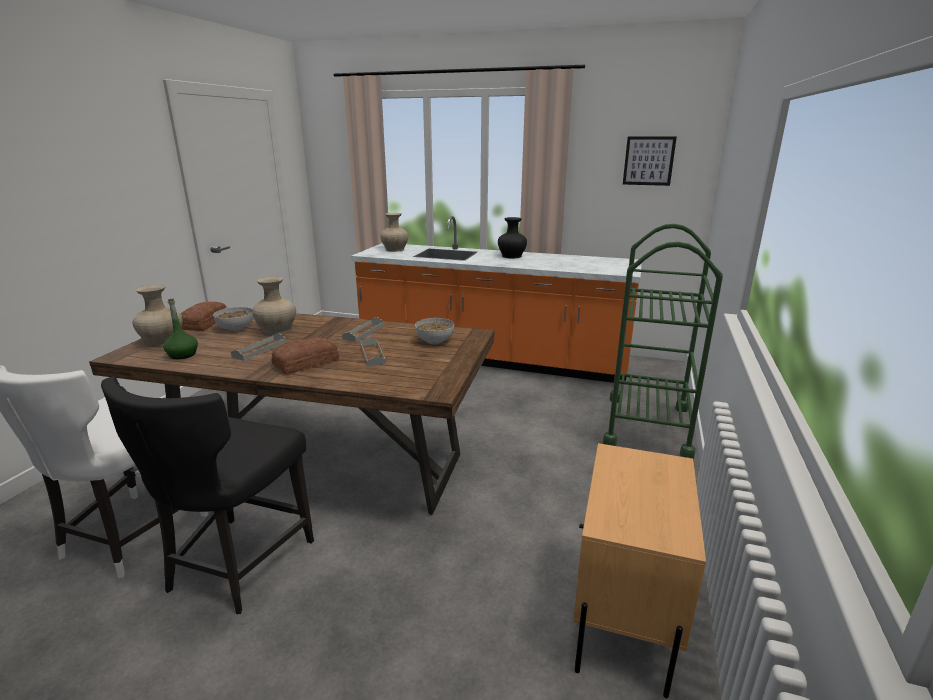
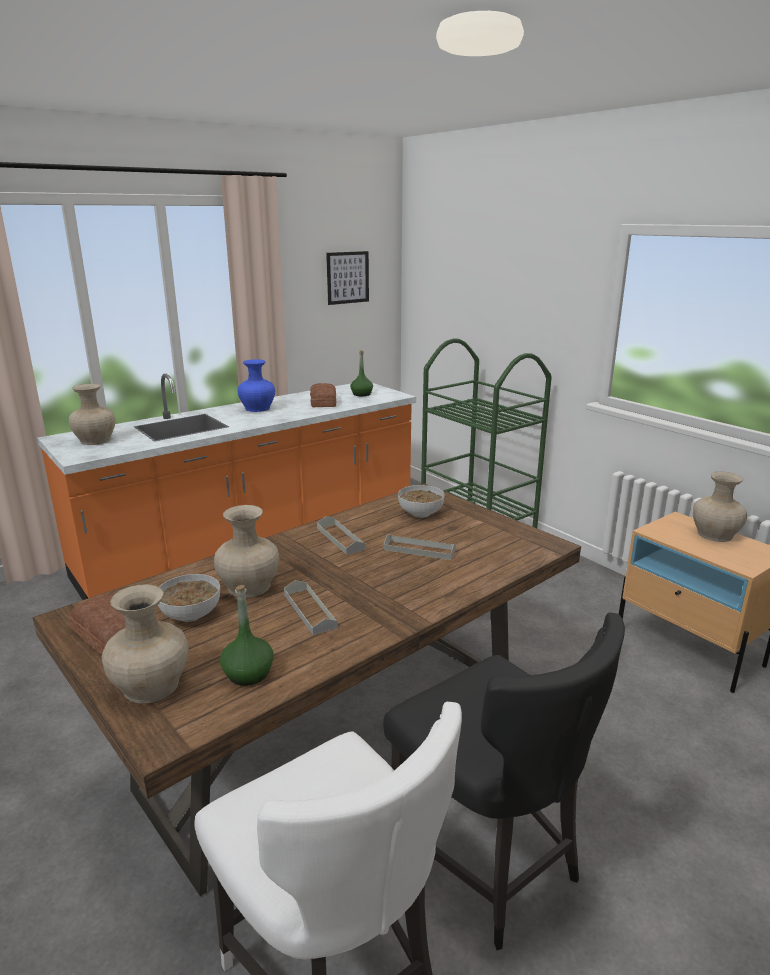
camera: 55 degrees left, 0 degrees up
(305, 362) = (397, 590): bread -> bread (322, 402)
(511, 256) = (258, 408): black vase -> blue vase
(604, 265) = (361, 394): none -> green bottle
(666, 493) = (715, 535): none -> beige vase

